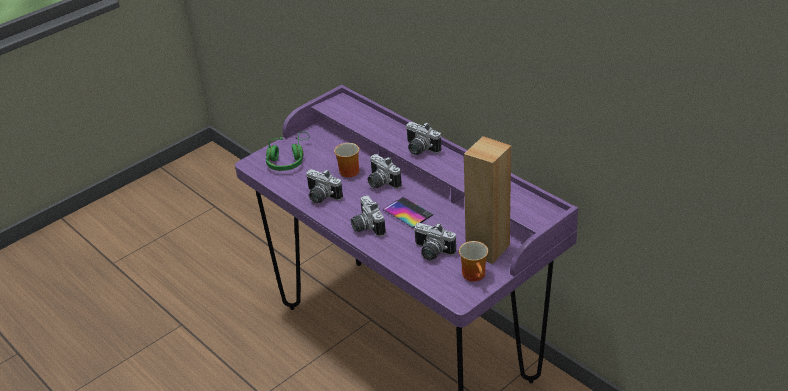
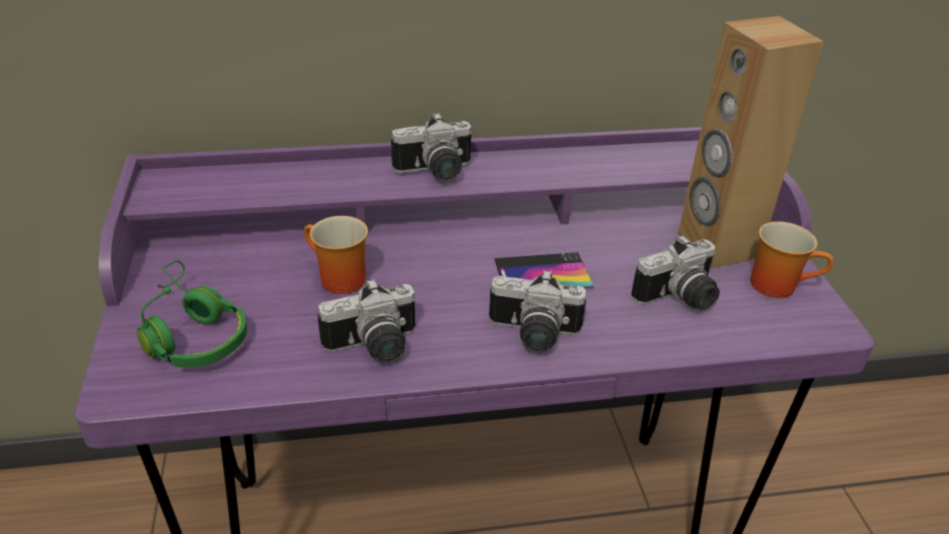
camera: 60 degrees left, 0 degrees up
(380, 183) = (423, 263): camera -> none

